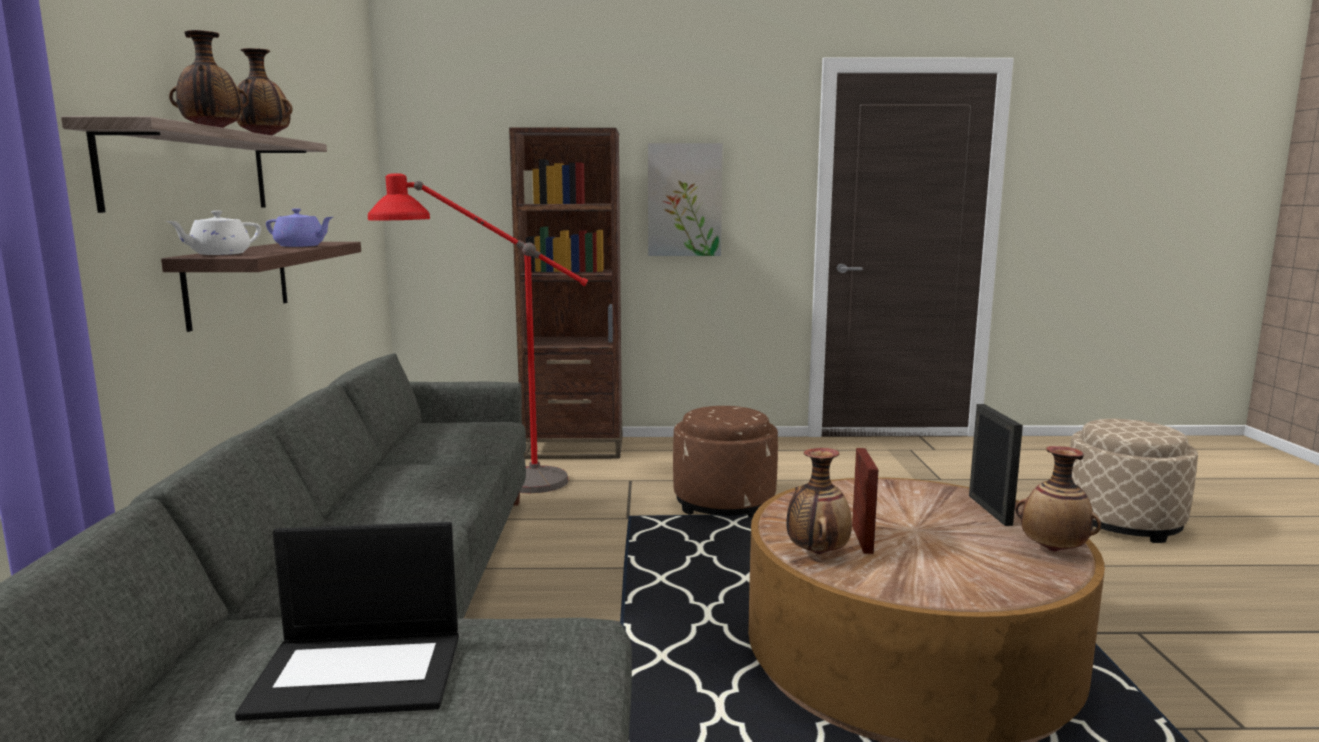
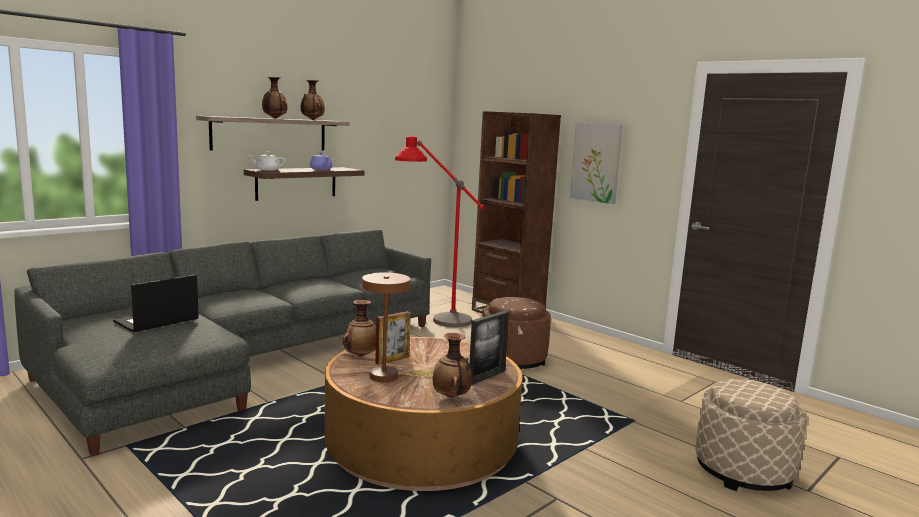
camera: 45 degrees right, 0 degrees up
(360, 673) = (156, 321): laptop -> laptop turned 90 degrees clockwise
(933, 561) = (389, 376): none -> brown table lamp

